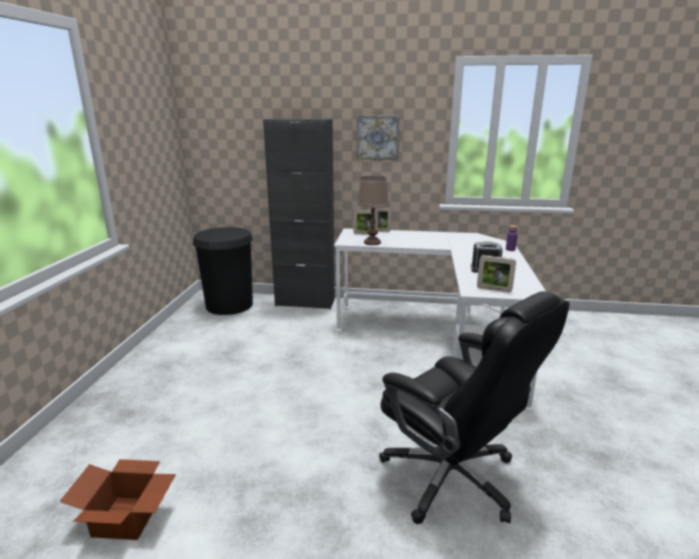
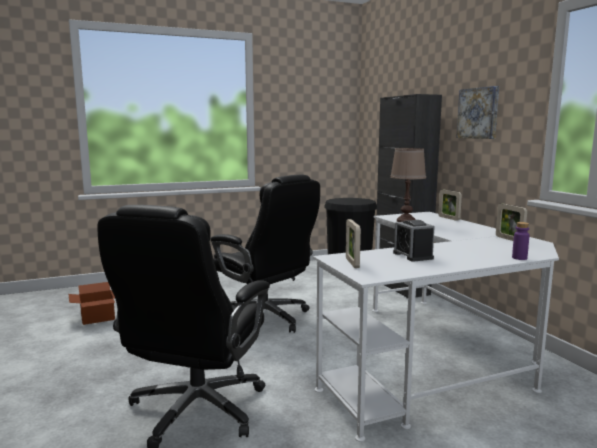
camera: 60 degrees right, 10 degrees down
(294, 384) = (265, 318): none -> black office chair
(365, 234) = (428, 217): picture frame -> picture frame (509, 239)

